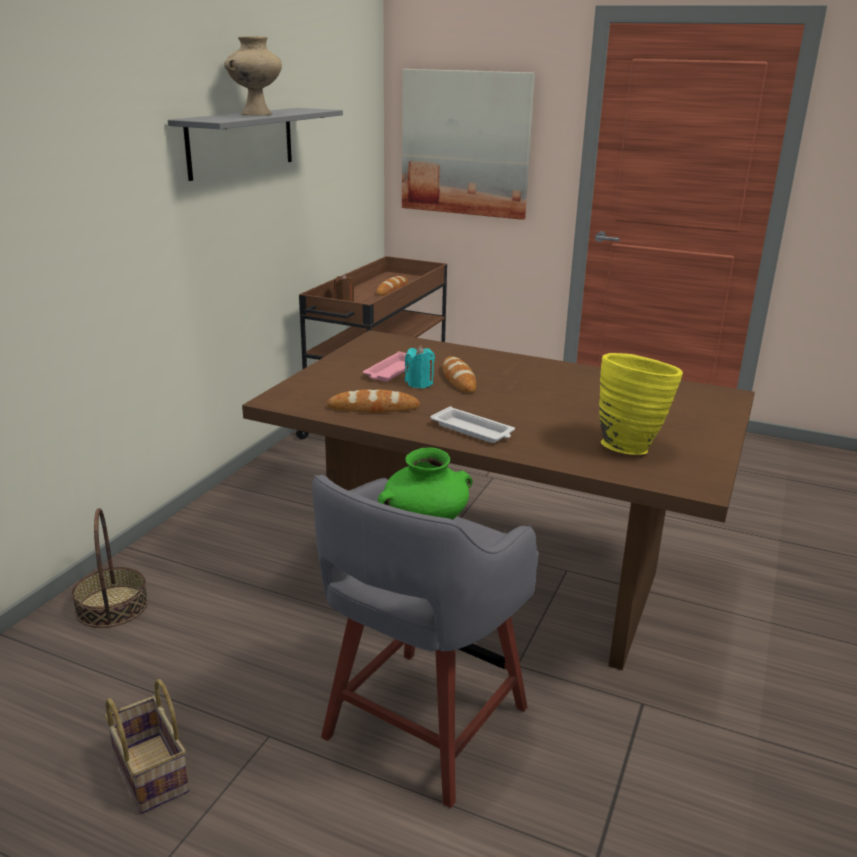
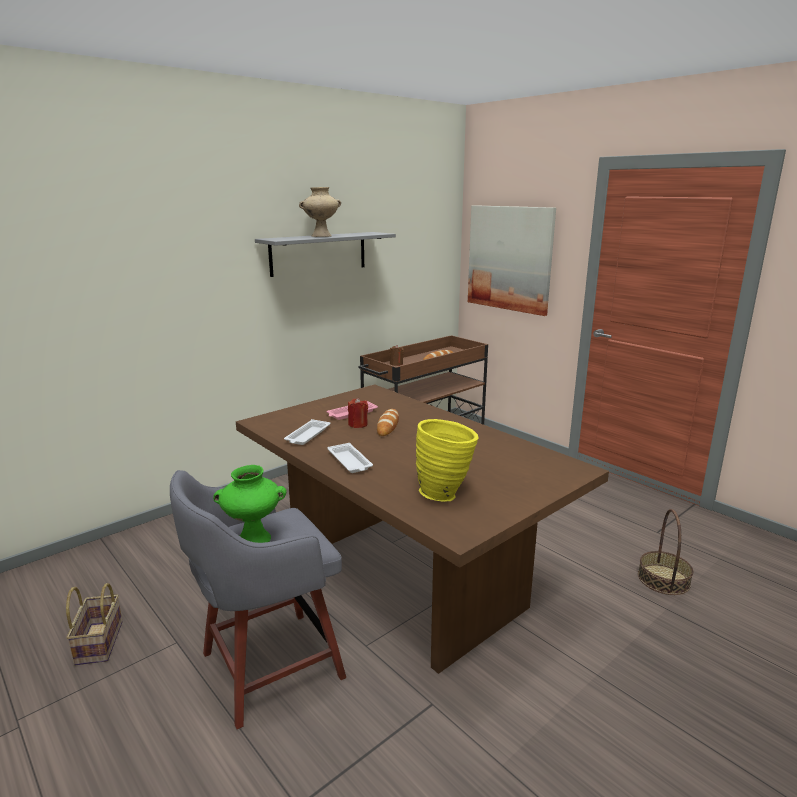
camera: 25 degrees right, 5 degrees down
(112, 606) = (165, 537): basket -> basket (663, 579)
(373, 408) = (307, 436): bread -> white tray
(419, 383) = (358, 424): turquoise candle -> red candle

